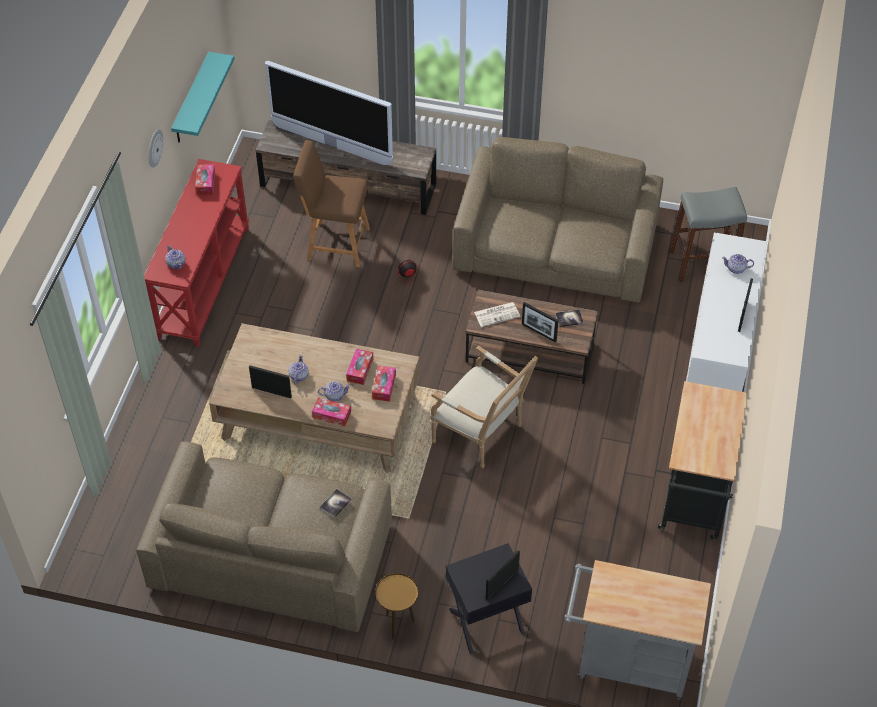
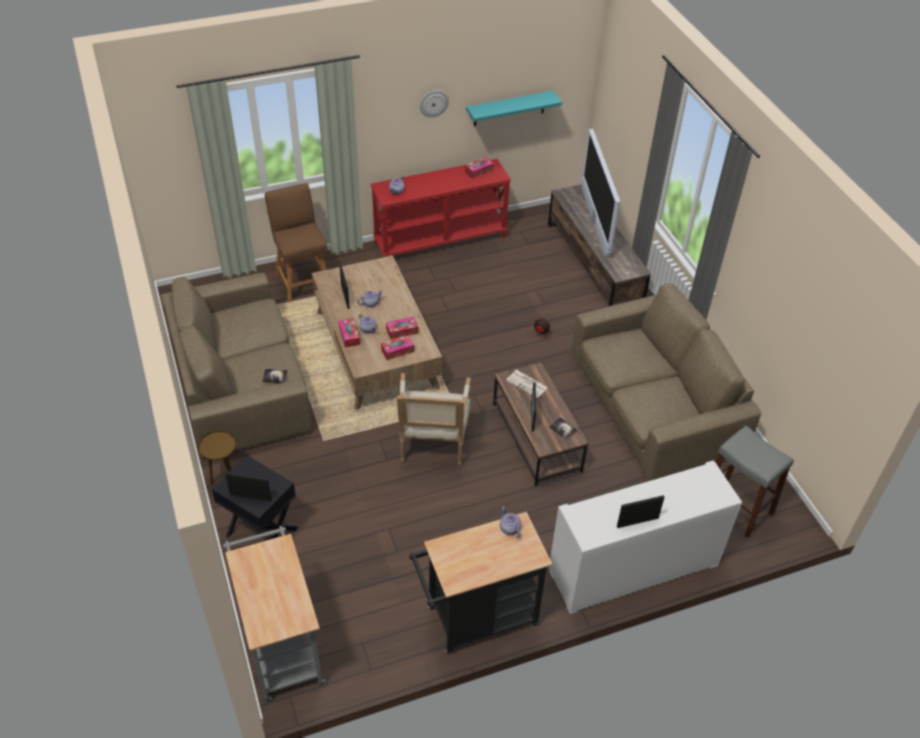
camera: 55 degrees right, 5 degrees down
(335, 243) = (534, 283): brown stool -> brown stool (303, 281)
(736, 269) = (687, 494): teapot -> teapot (509, 529)

